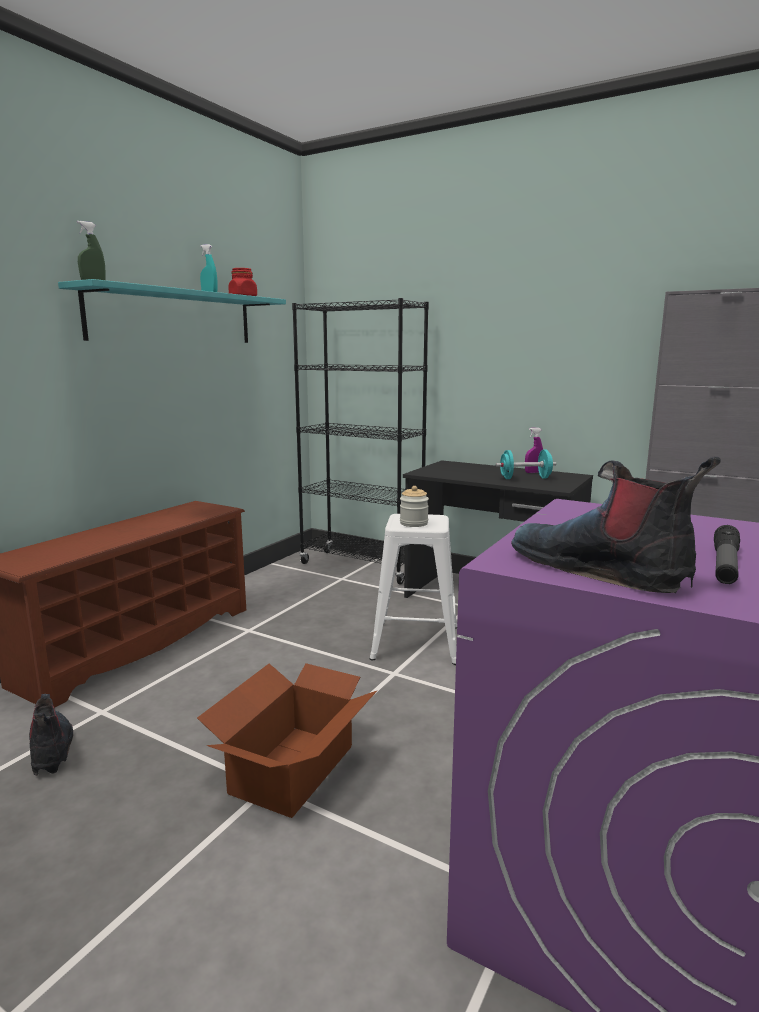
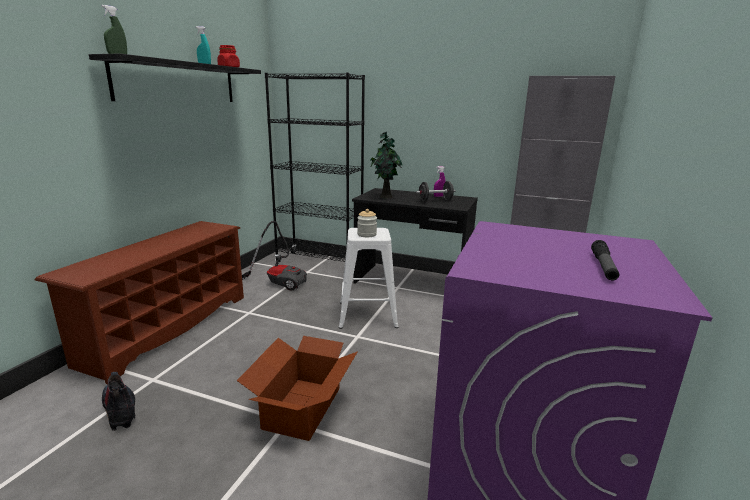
camera: 10 degrees left, 5 degrees up
(174, 317) = (178, 82): turquoise shelf -> black shelf
(298, 591) = (278, 282): none -> vacuum cleaner
(451, 472) = (385, 197): none -> potted plant
(525, 478) = (435, 201): turquoise dumbbell -> black dumbbell
(600, 570) = (533, 274): boot -> none

